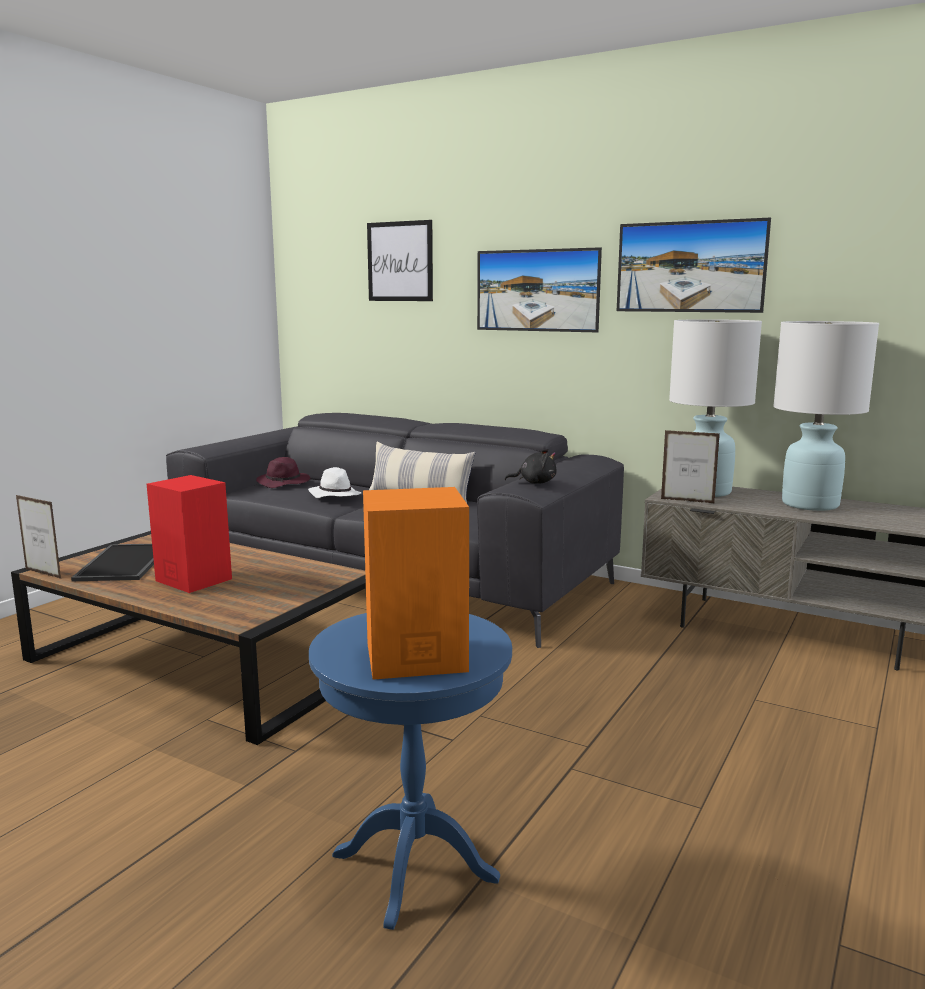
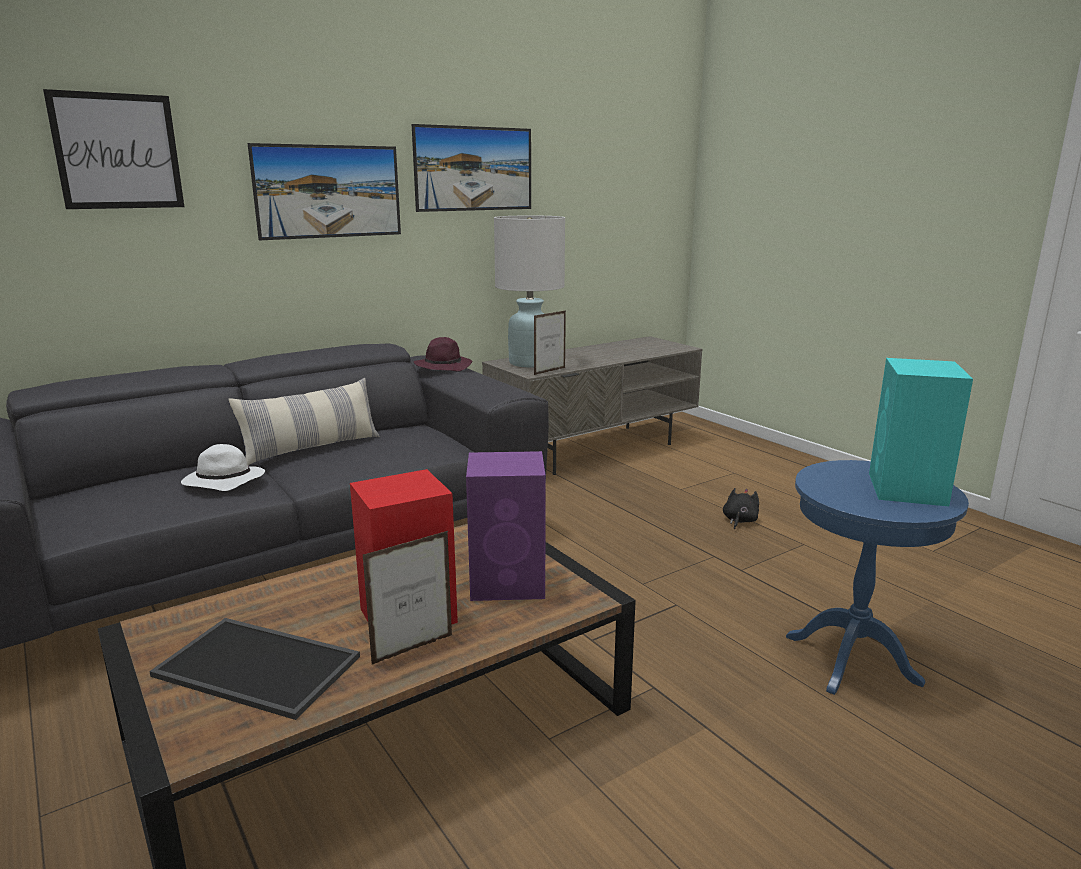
camera: 65 degrees left, 5 degrees up
(43, 574) = (213, 752): picture frame -> picture frame (413, 649)
(255, 596) = (510, 583): none -> purple speaker
(284, 483) = (98, 499): purple hat -> purple hat (444, 366)
(413, 657) = (907, 490): orange speaker -> turquoise speaker
(534, 483) = (491, 386): black plush toy -> black plush toy (739, 521)
(809, 504) = (595, 353): white table lamp -> none

